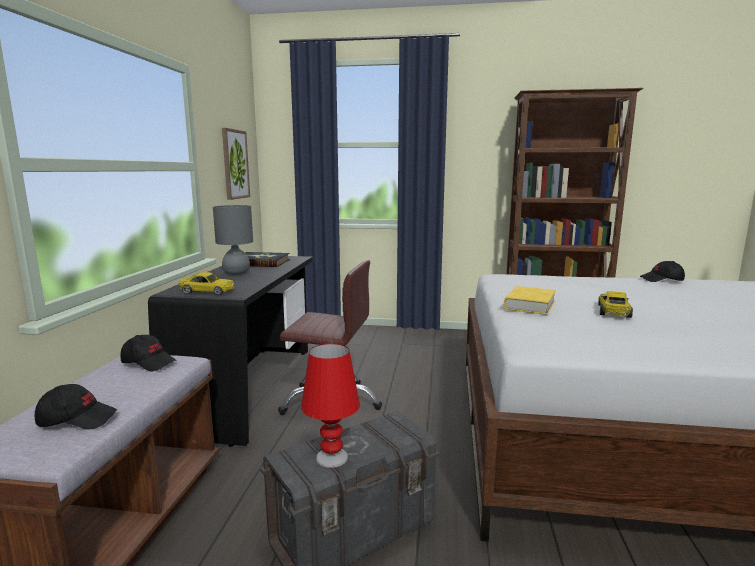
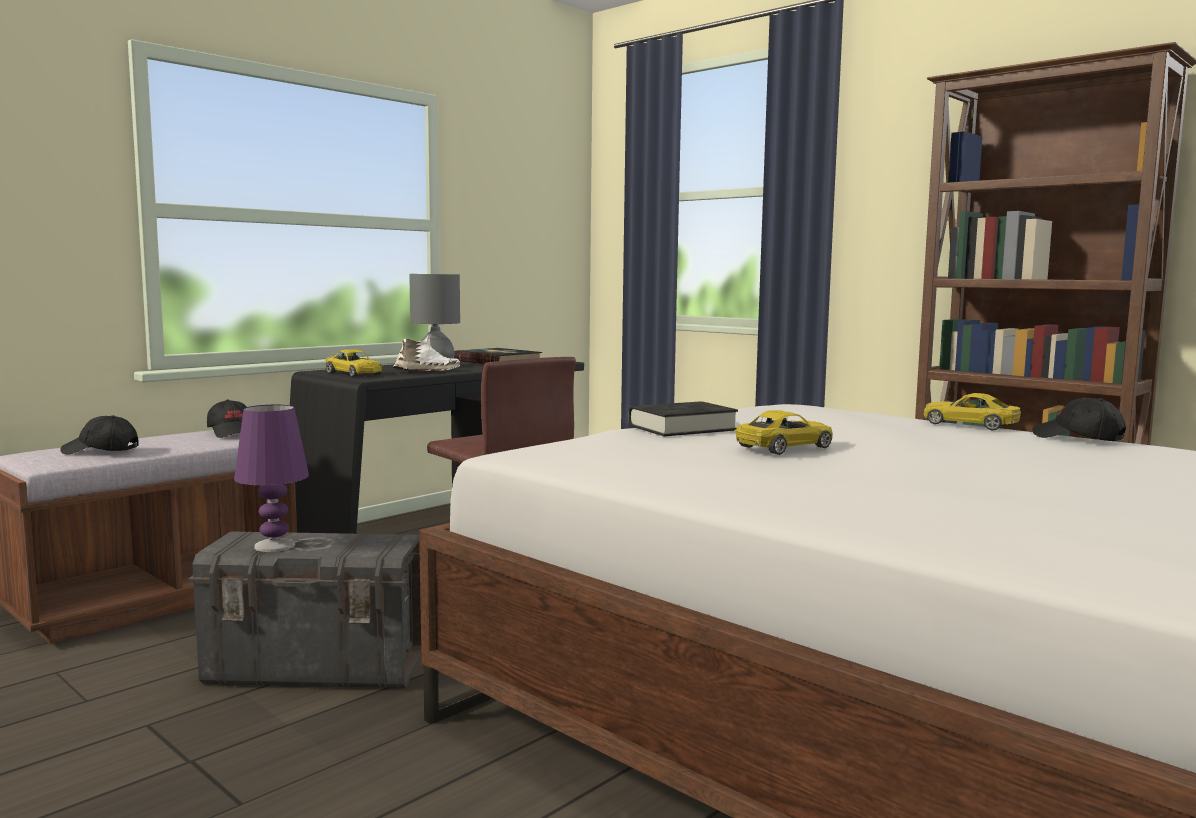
camera: 35 degrees right, 5 degrees down
(77, 419) = (100, 451): black cap -> black cap turned 150 degrees clockwise
(235, 164) = (527, 227): picture -> none
(252, 280) = (428, 371): none -> white shoe
(332, 458) = (274, 546): red table lamp -> purple table lamp
(529, 305) = (682, 428): yellow book -> black book
(606, 278) = (969, 425): none -> yellow toy car

